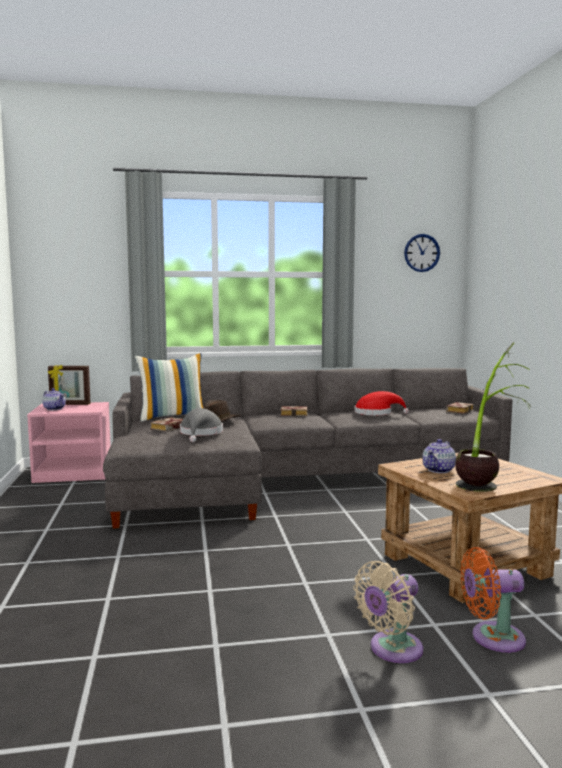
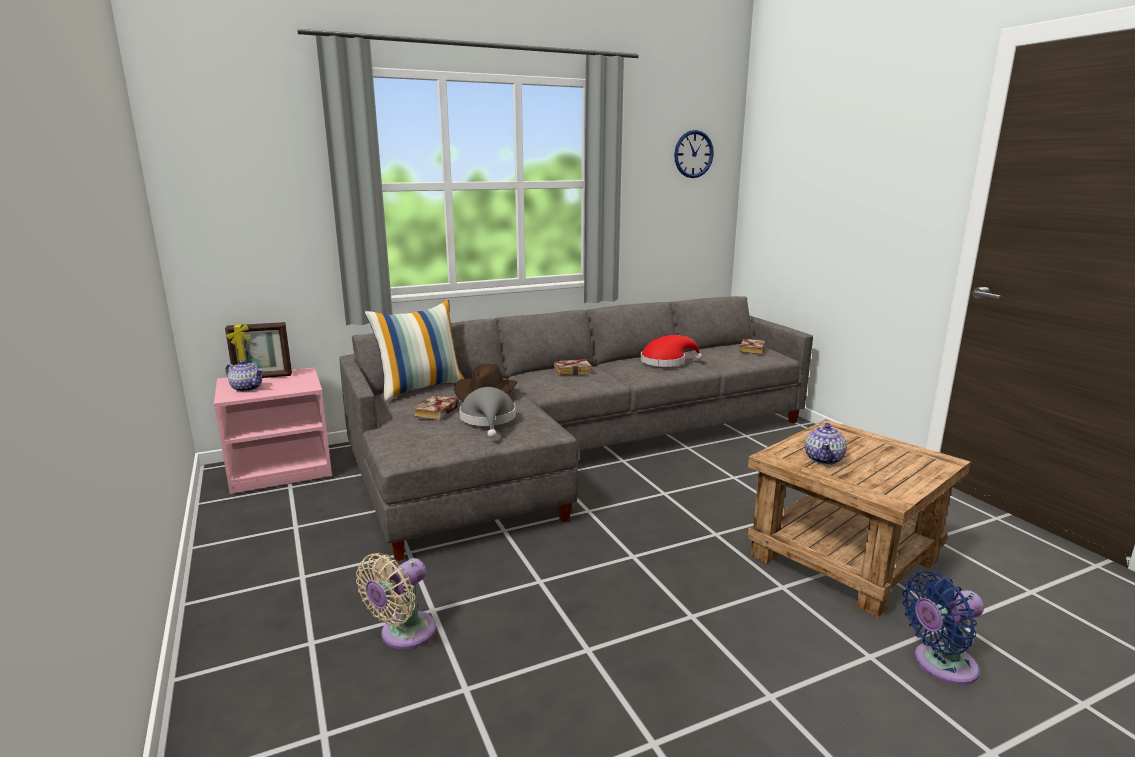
camera: 15 degrees left, 10 degrees up
(392, 650) = (853, 706): beige fan -> beige fan (403, 634)
(487, 480) = (889, 471): potted plant -> none
(492, 638) = (940, 665): orange fan -> blue fan

